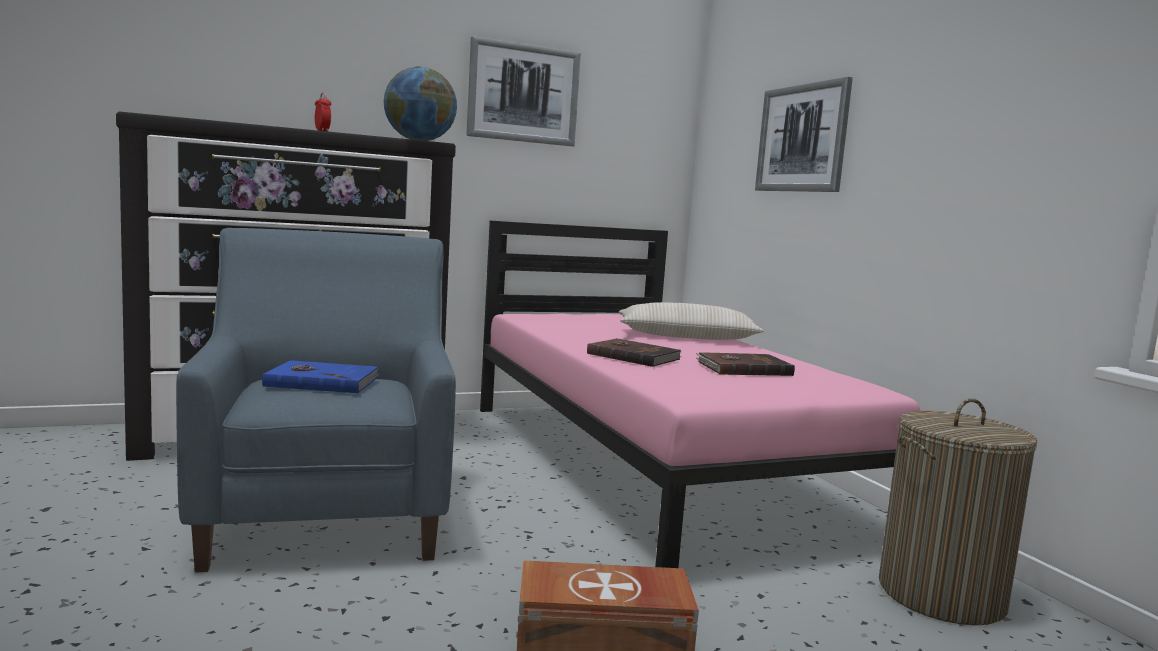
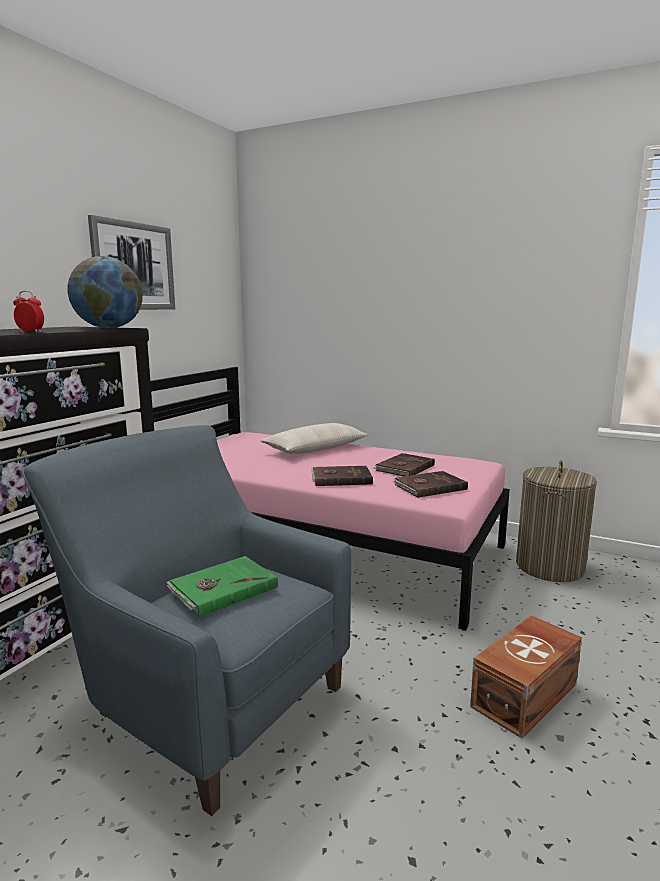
camera: 40 degrees left, 5 degrees up
(321, 381) = (222, 588): blue book -> green book
(714, 383) = (429, 487): none -> brown book
(802, 138) = (357, 299): picture -> none

